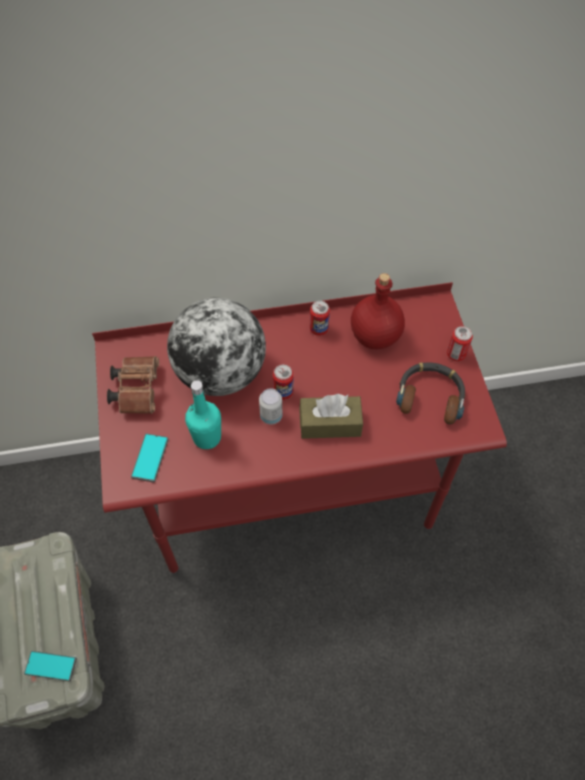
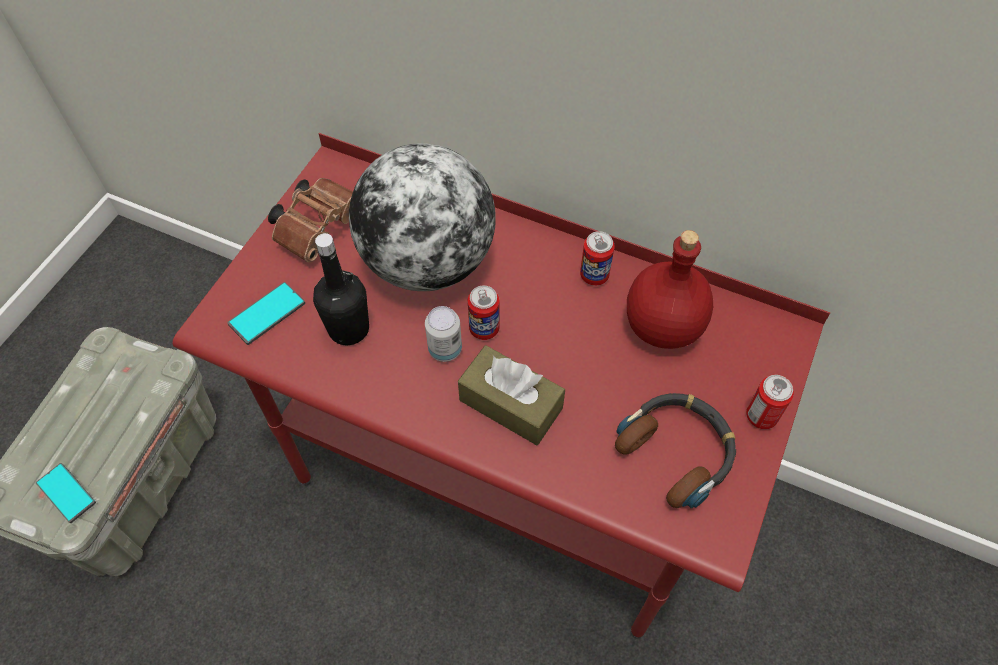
camera: 35 degrees right, 0 degrees up
(207, 437) = (349, 329): turquoise bottle -> black bottle

